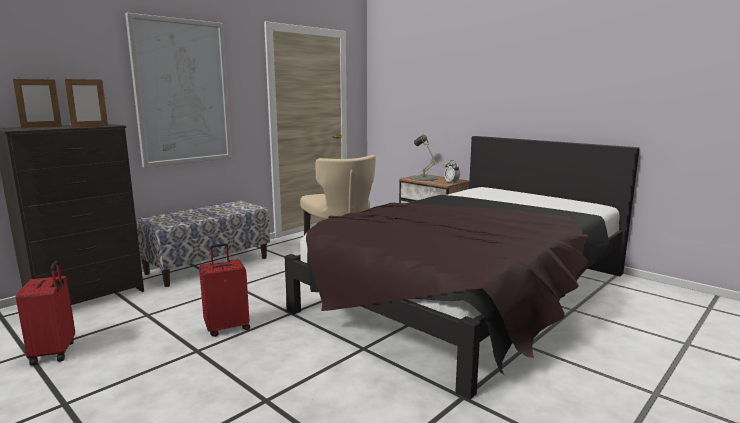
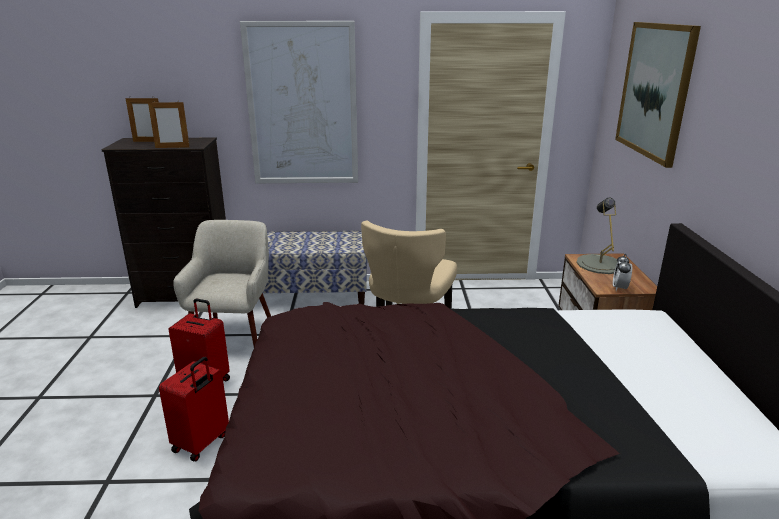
camera: 45 degrees right, 10 degrees up
(55, 352) = (99, 345): red suitcase -> red suitcase (201, 443)
(197, 301) = (235, 337): none -> beige armchair
(426, 71) = (655, 90): none -> picture

